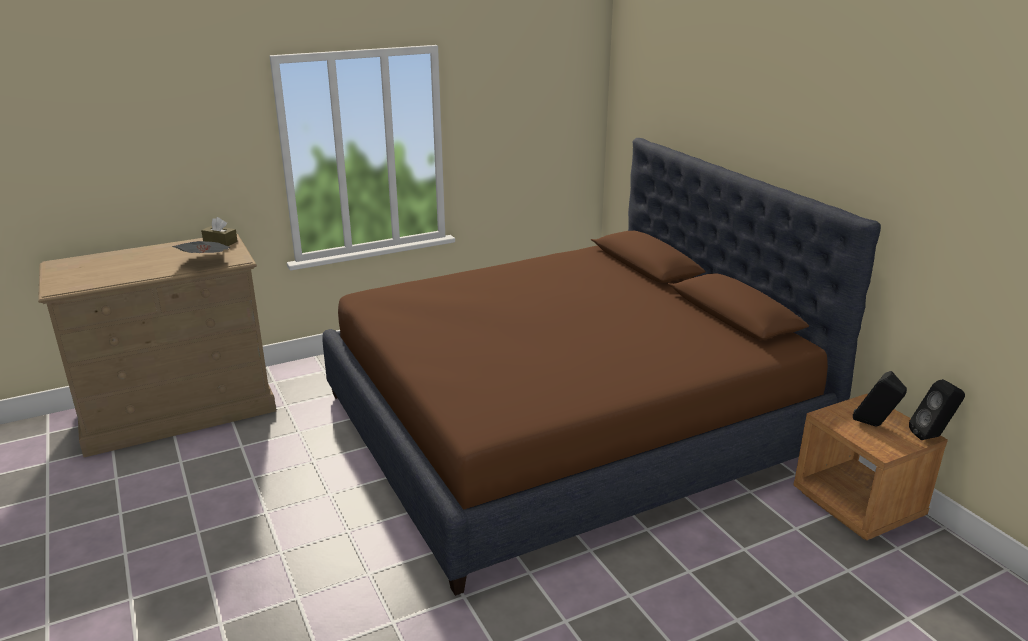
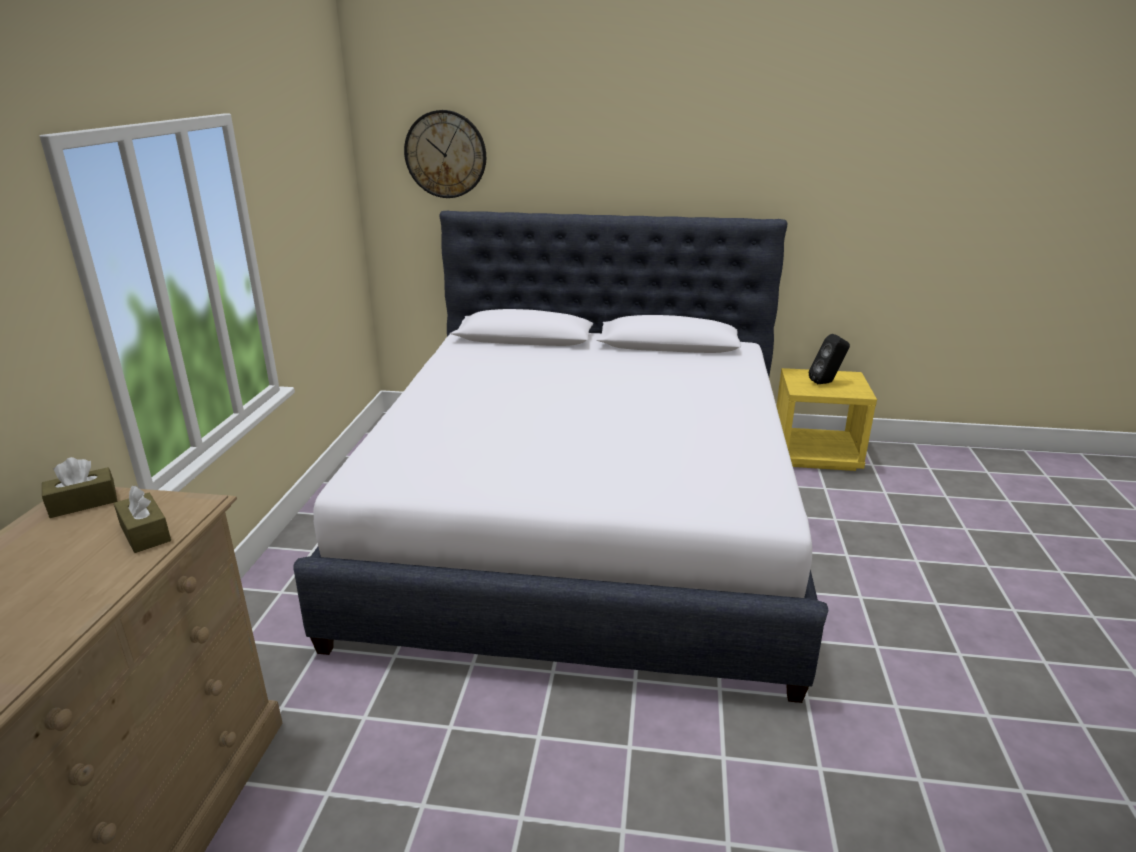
camera: 55 degrees left, 0 degrees up
(205, 261) = (145, 533): newspaper -> brown tissue box
(567, 424) = (583, 521): brown bed -> white bed
(654, 90) = (445, 154): none -> wall clock
(858, 505) = (816, 454): brown nightstand -> yellow nightstand
(932, 436) = (855, 374): black speaker -> none

